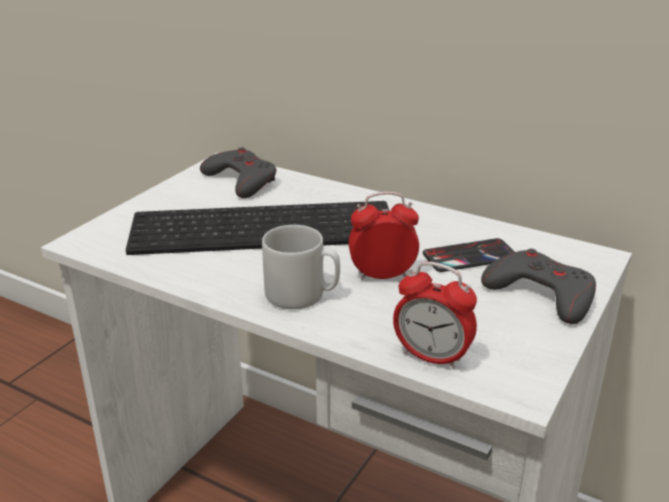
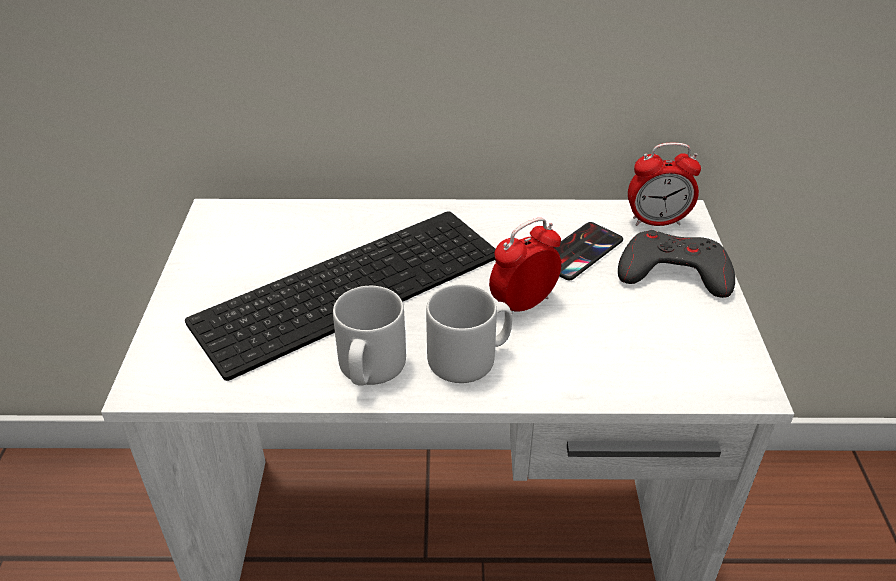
camera: 30 degrees left, 10 degrees up
(224, 278) = (370, 369): none -> grey mug
(241, 180) = (263, 230): grey game controller -> none
(432, 357) = (649, 381): alarm clock -> alarm clock (656, 221)

